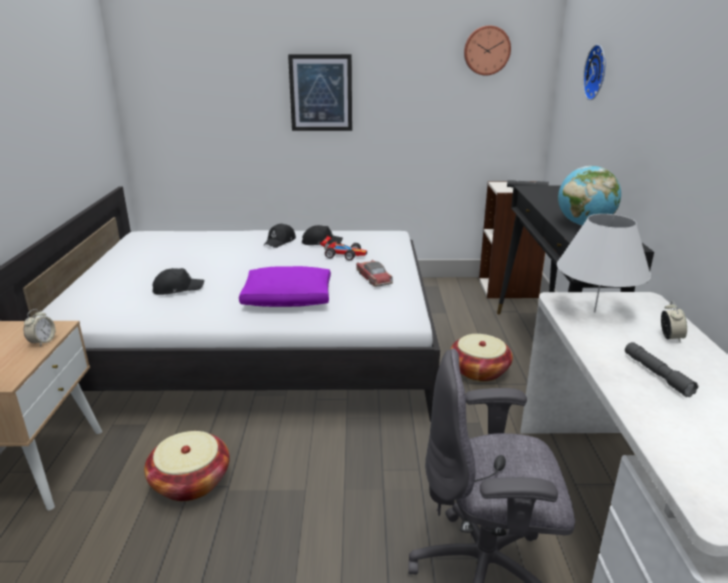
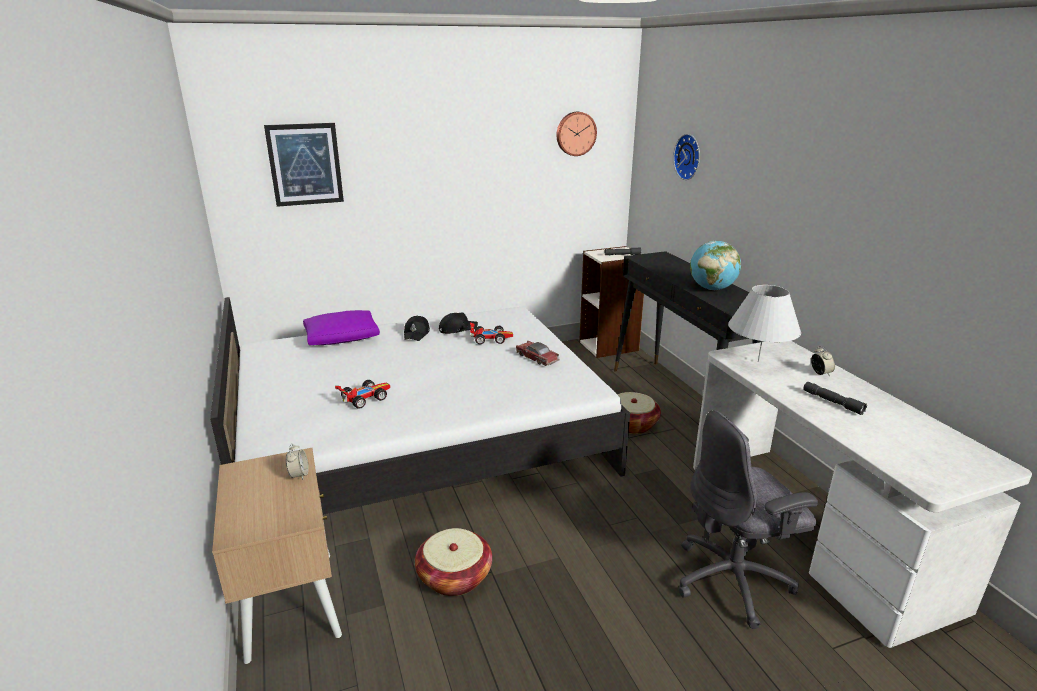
camera: 20 degrees left, 0 degrees up
(177, 288) = (364, 398): black cap -> toy car
(288, 299) = (479, 390): purple pillow -> purple pillow (343, 337)
(321, 93) = (427, 181): picture -> picture (305, 164)

